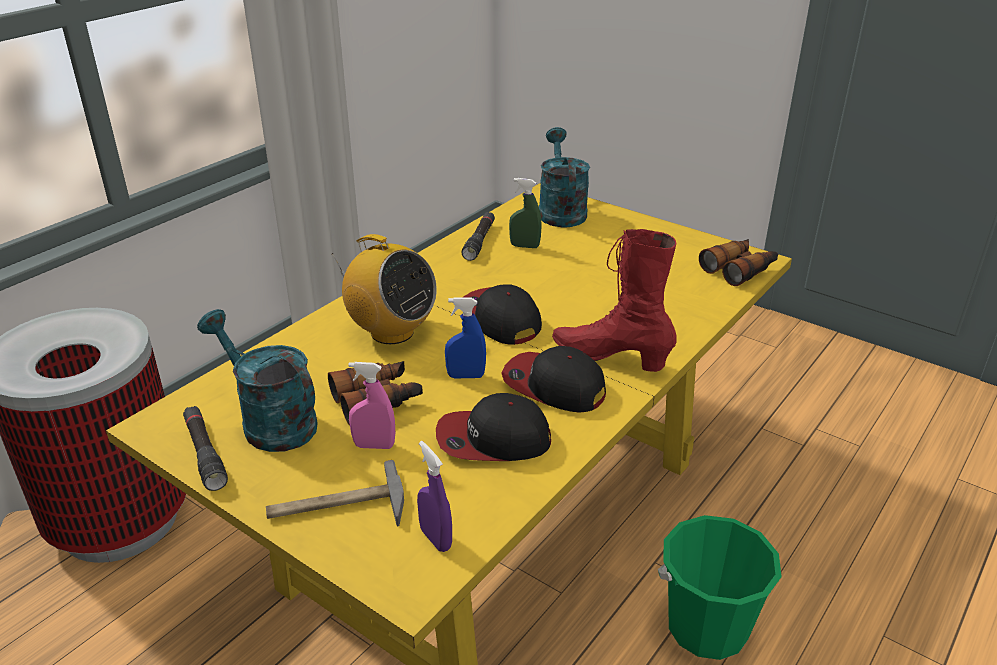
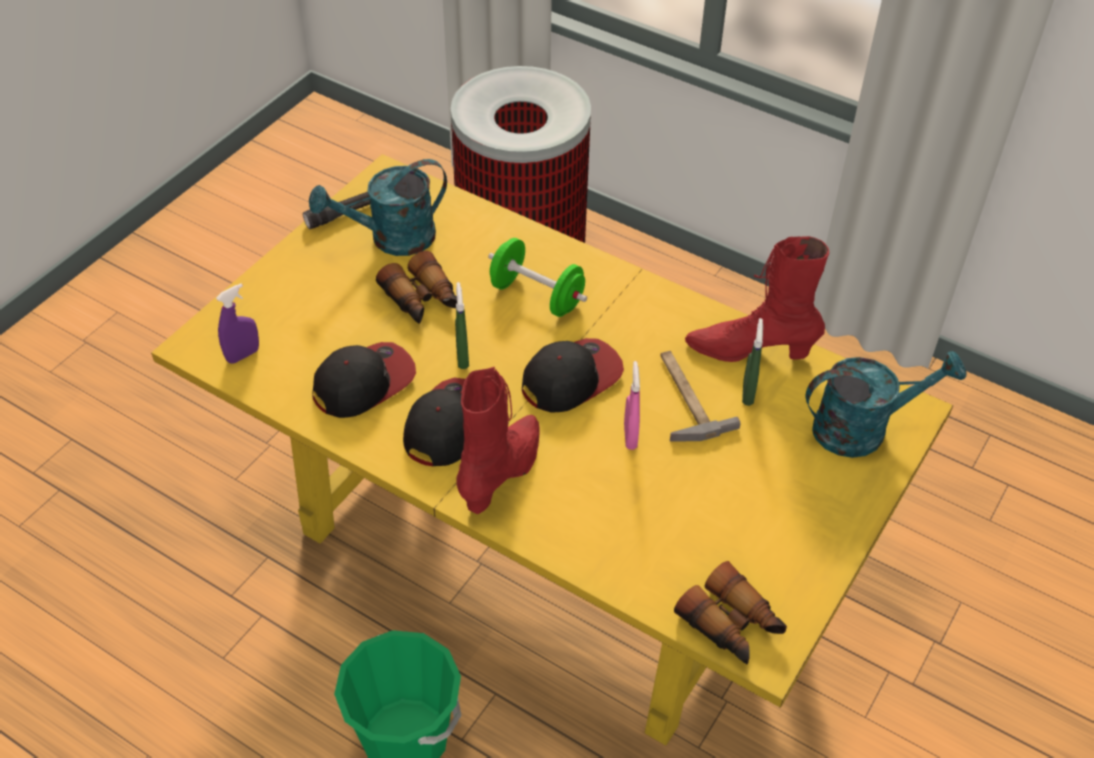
camera: 85 degrees right, 15 degrees up
(270, 421) = (391, 239): turquoise watering can -> turquoise watering can turned 150 degrees counterclockwise
(336, 507) = (284, 294): hammer -> hammer (684, 397)
(374, 445) = (358, 306): pink spray bottle -> pink spray bottle (630, 436)
(391, 332) = (537, 296): radio -> green dumbbell
(466, 376) = (462, 357): blue spray bottle -> green spray bottle
(479, 241) = (750, 350): black flashlight -> red boot
(493, 439) = (364, 382): cap -> cap turned 60 degrees clockwise

